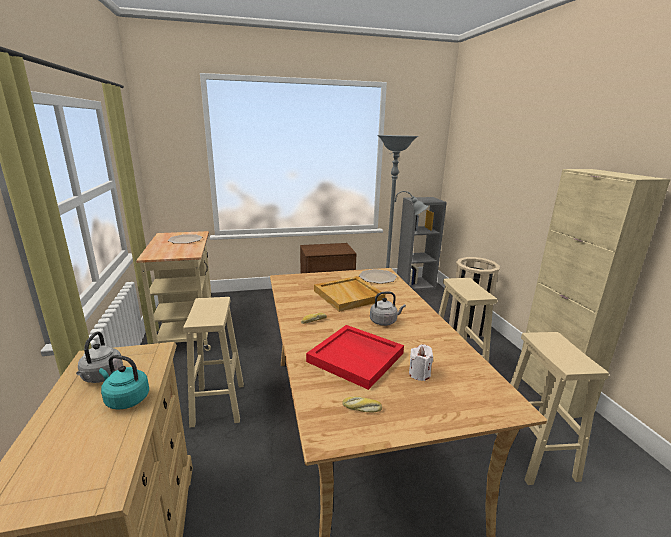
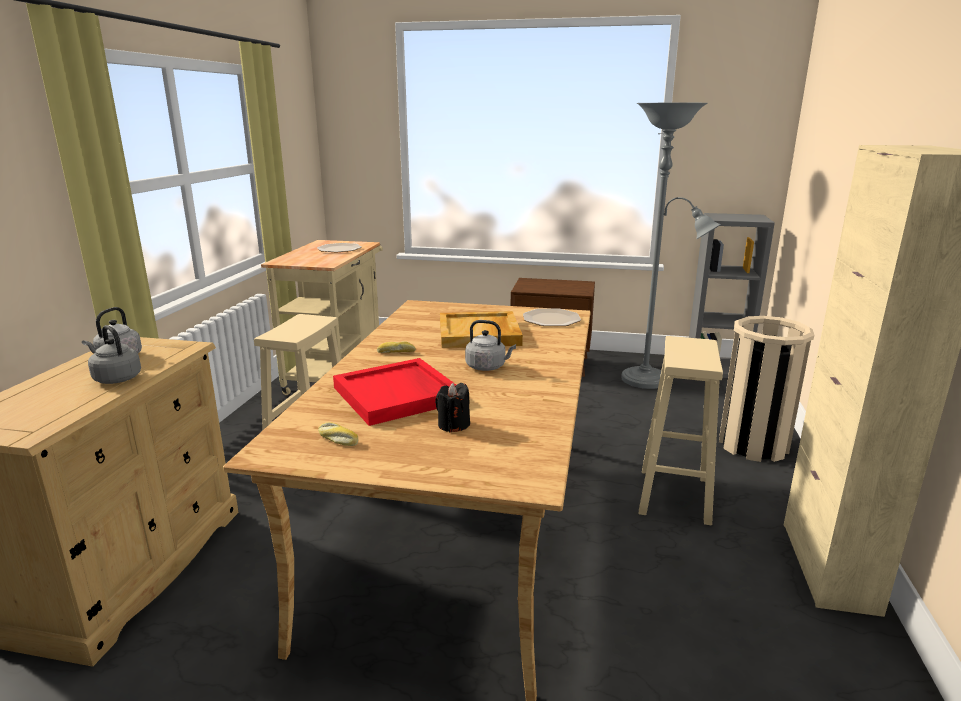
camera: 25 degrees right, 0 degrees up
(126, 399) = (117, 378): turquoise kettle -> grey kettle
(419, 374) = (453, 425): white candle -> black candle
(535, 455) = (704, 634): beige stool -> none

